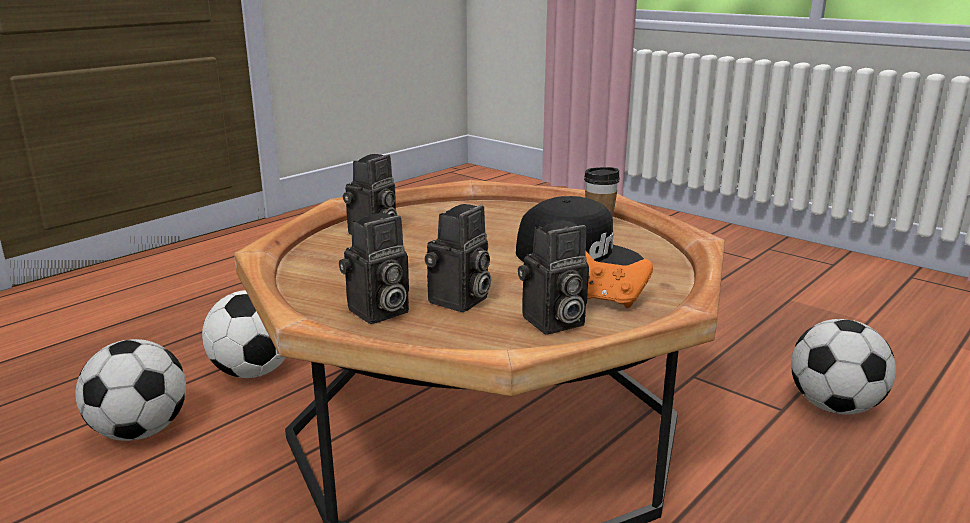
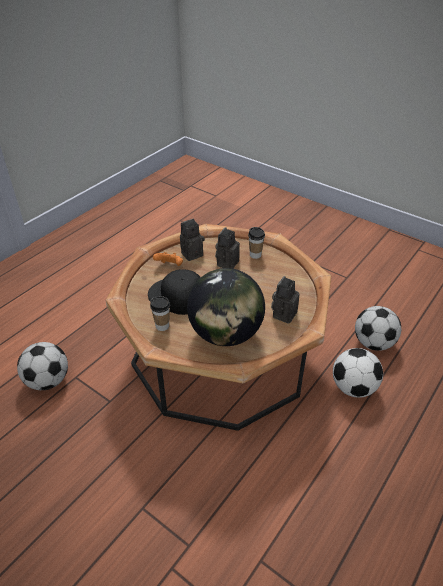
camera: 175 degrees right, 20 degrees up
(378, 313) = (255, 255): camera -> cup
(486, 219) = (225, 334): none -> globe

